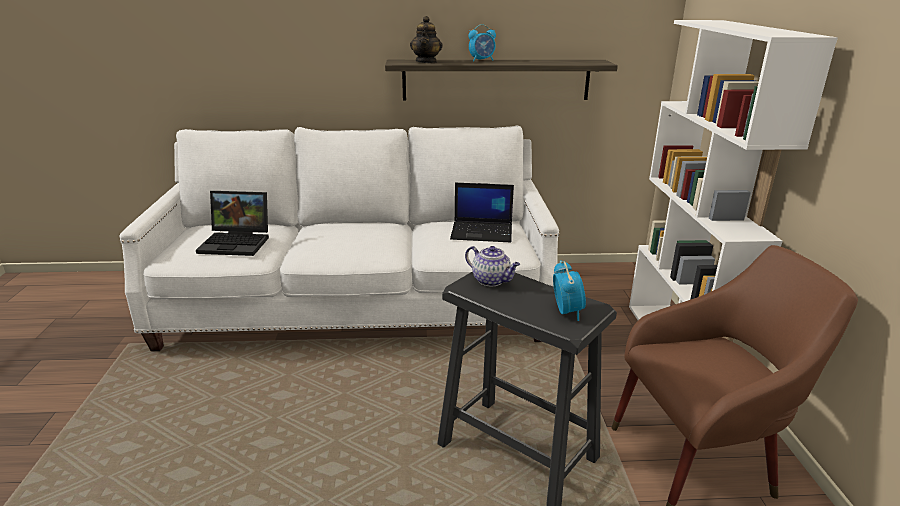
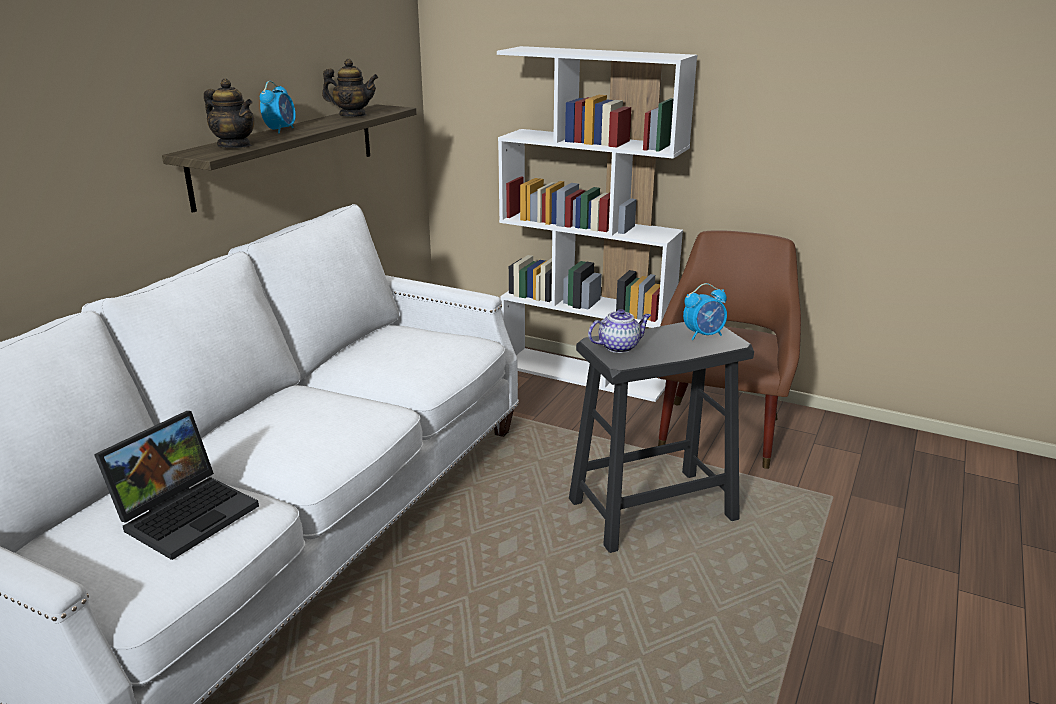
camera: 60 degrees left, 0 degrees up
(482, 232) = (412, 342): laptop -> none
(555, 61) = (353, 115): none -> teapot
(566, 312) = (704, 335): alarm clock -> alarm clock turned 135 degrees clockwise

